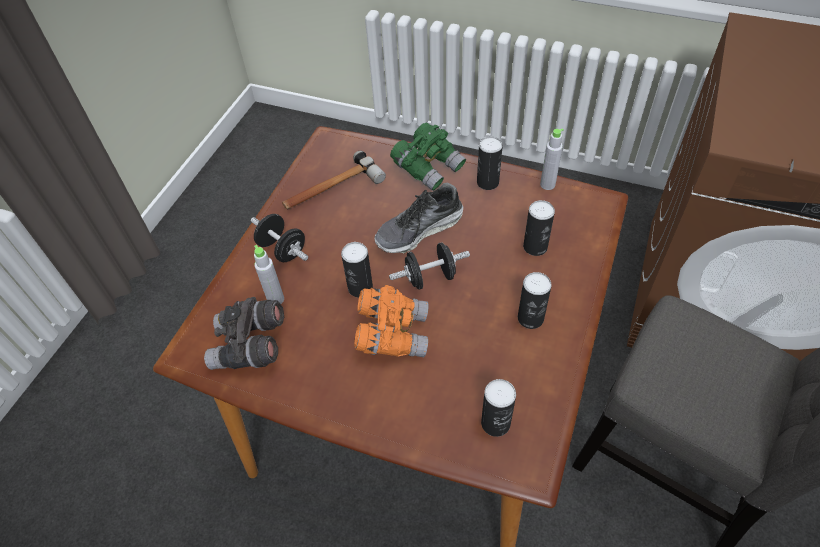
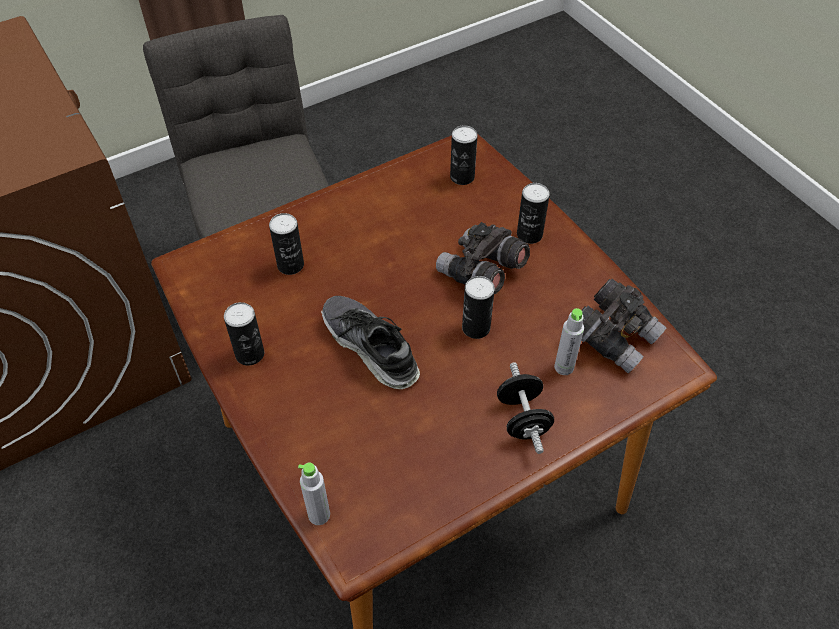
camera: 145 degrees left, 0 degrees up
(332, 189) = (413, 463): hammer -> none
(392, 333) = (481, 273): orange binoculars -> grey binoculars
(419, 230) = (370, 348): shoe -> shoe turned 135 degrees counterclockwise
(428, 167) = (284, 416): green binoculars -> none
(430, 277) = (406, 297): black dumbbell -> none
(530, 318) = (363, 218): can -> can (529, 234)
(547, 184) = (202, 312): grey bottle -> grey bottle (319, 515)

